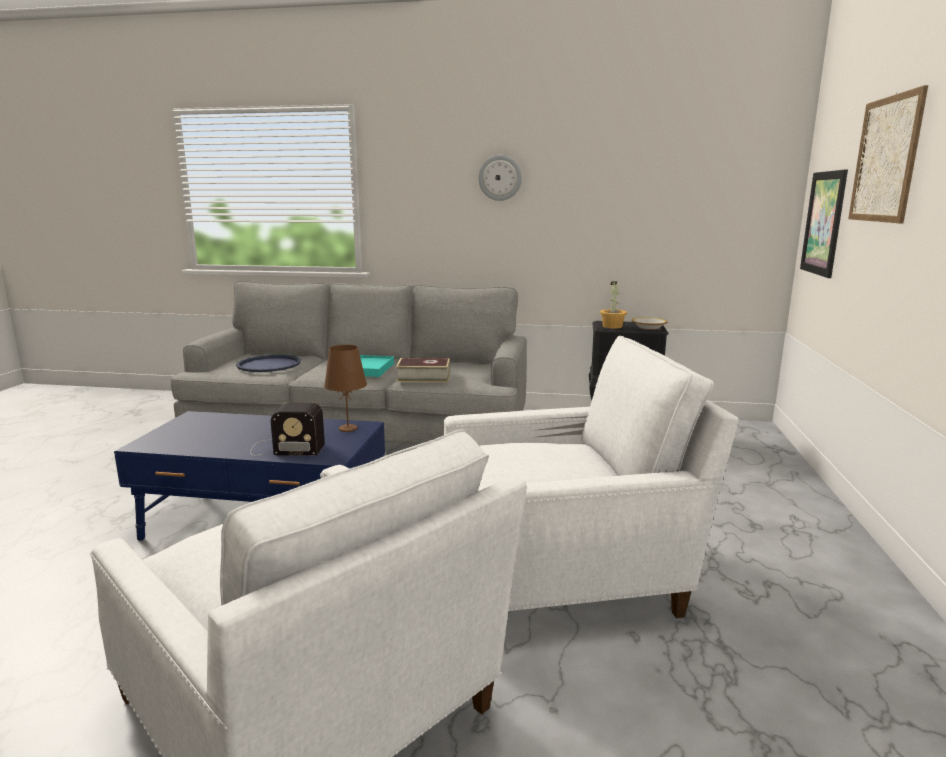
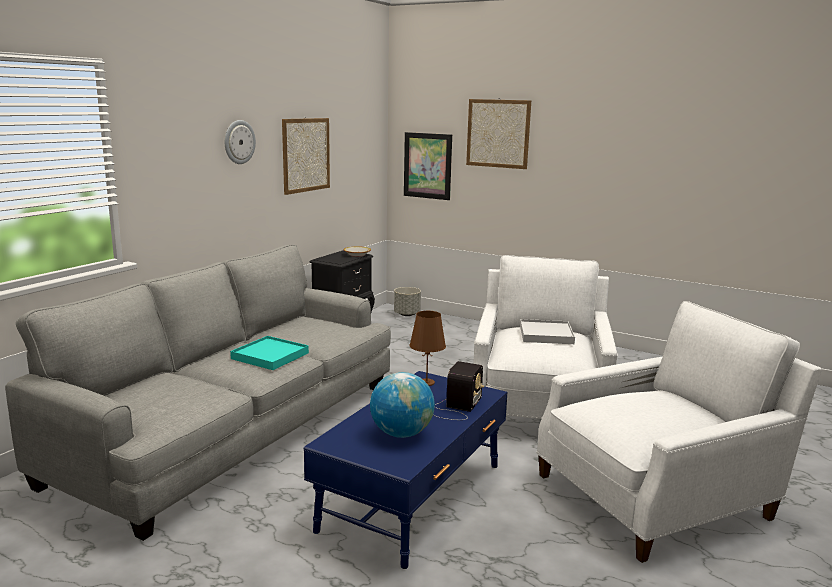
camera: 70 degrees left, 0 degrees up
(214, 435) = (401, 433): none -> globe
(269, 364) = (180, 394): blue tray -> none
(423, 377) = (325, 340): book -> none
(549, 458) = (546, 335): none -> white tray
(608, 196) = (306, 154): none -> picture
(612, 326) = (340, 260): potted plant -> none
(754, 437) = (406, 314): none -> grey planter

